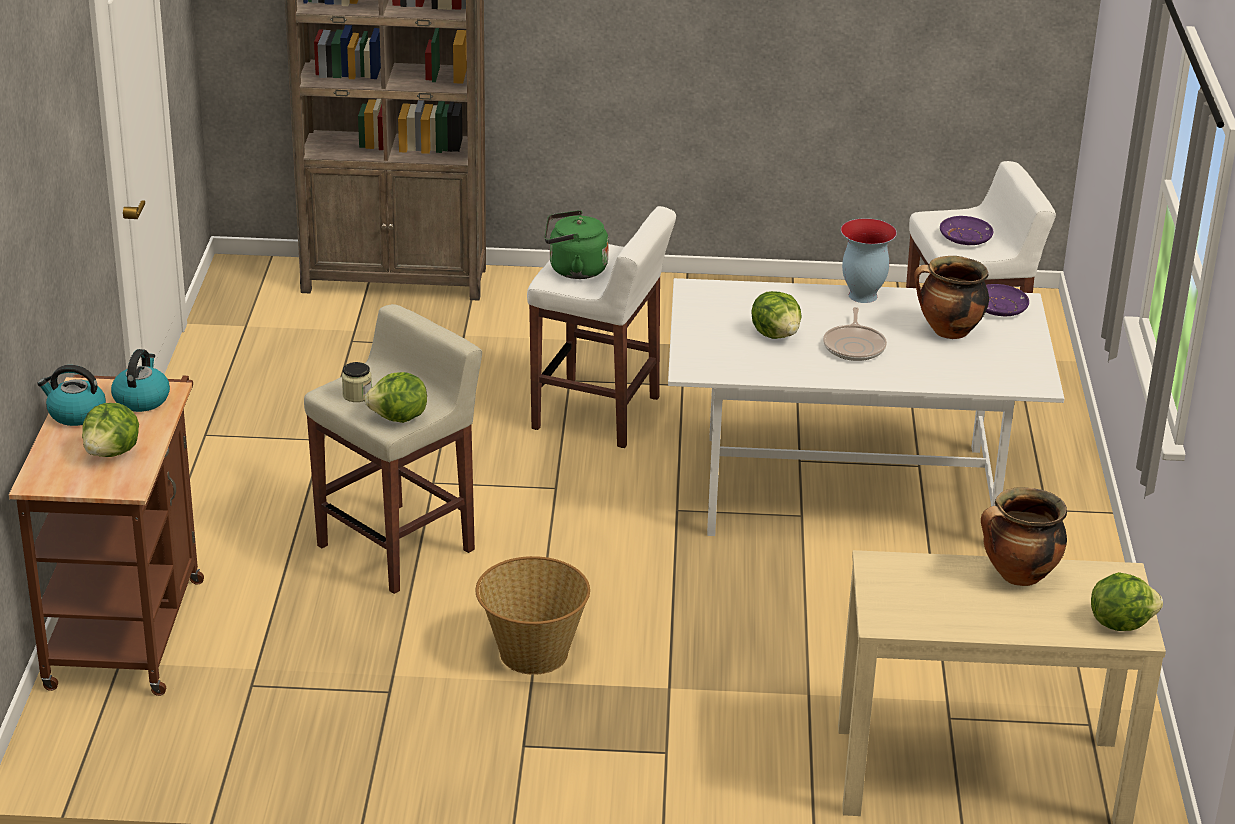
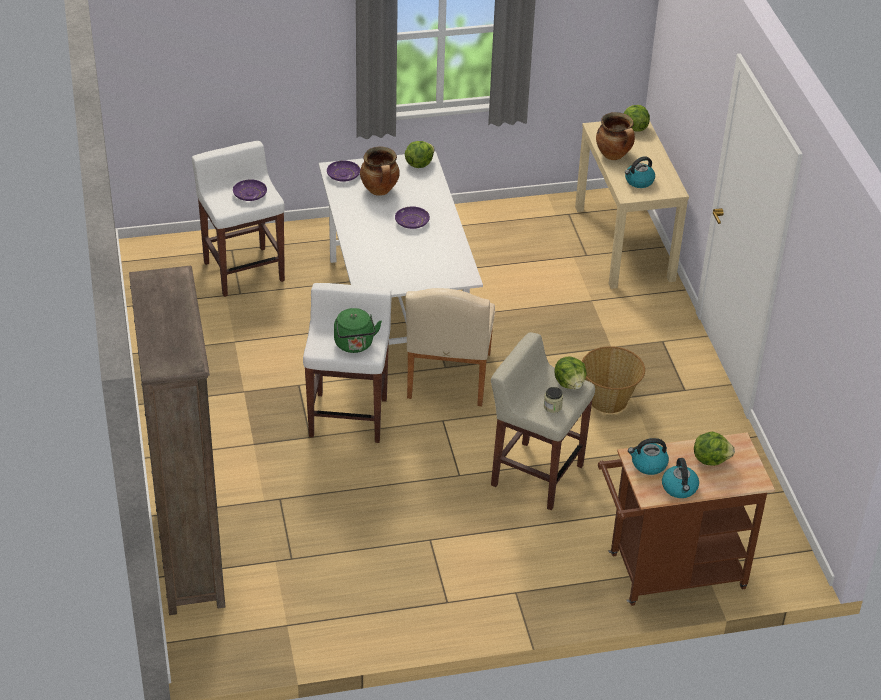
camera: 105 degrees left, 10 degrees up
(645, 507) = (448, 380): none -> beige chair
(776, 334) = (411, 251): lettuce -> lettuce (419, 164)
(854, 346) = (411, 222): frying pan -> purple plate
(862, 296) = (349, 224): vase -> none
(922, 586) = (639, 181): none -> kettle

